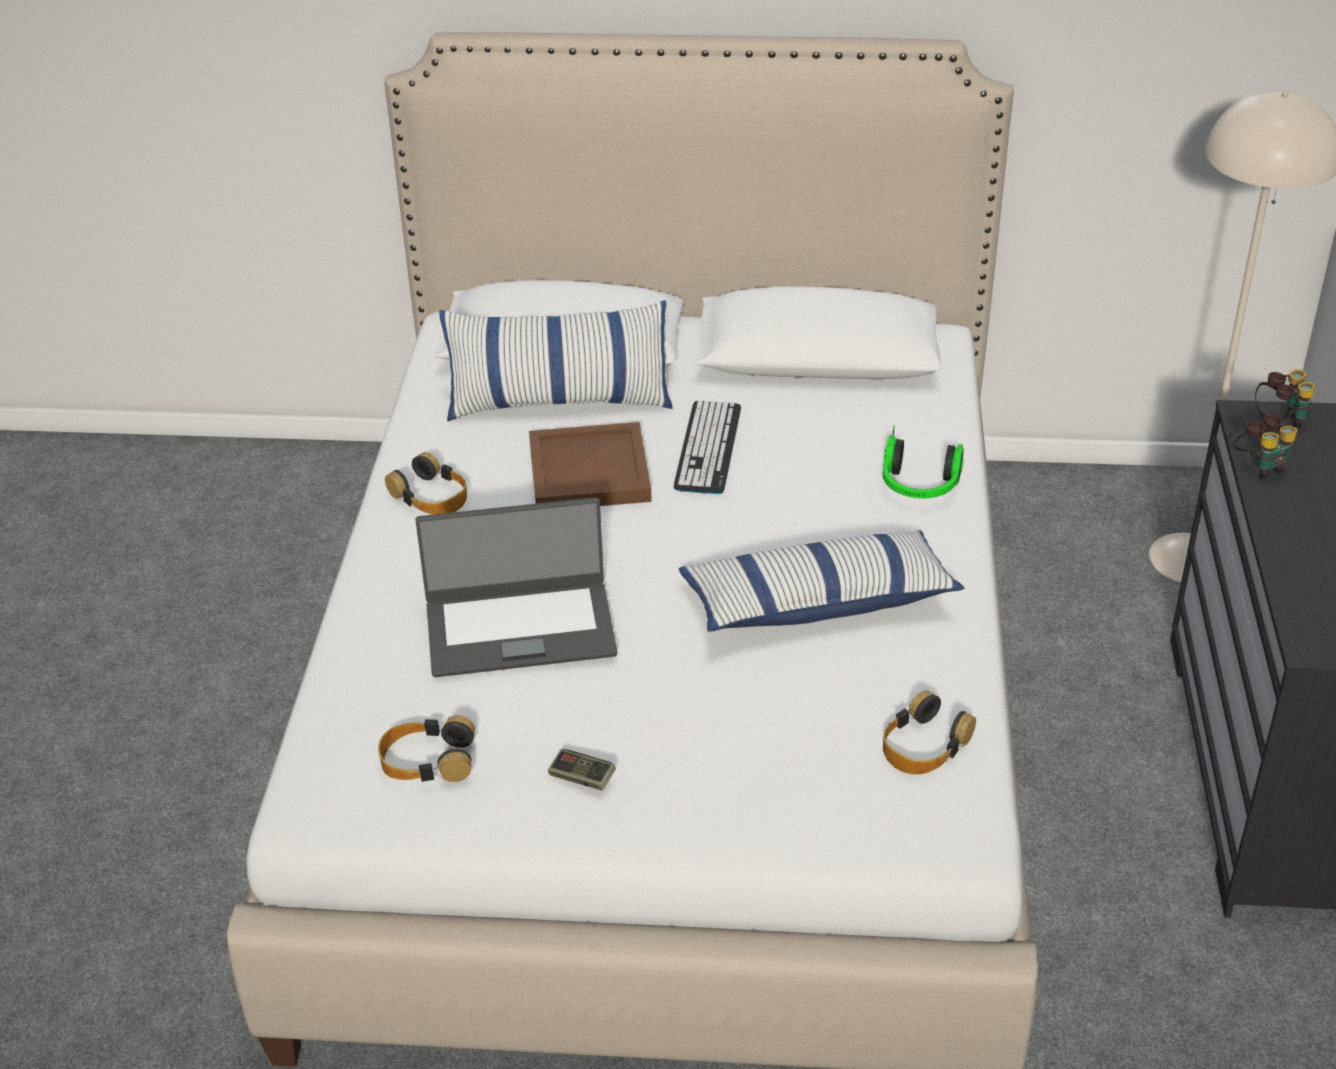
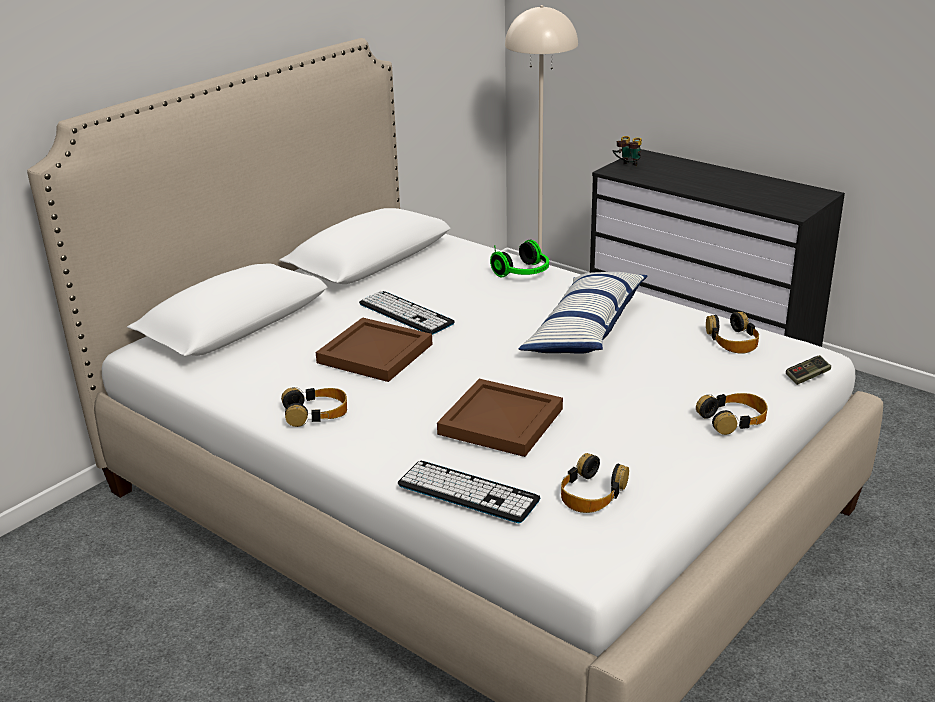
camera: 55 degrees left, 10 degrees down
(359, 669) = (468, 492): none -> keyboard
(520, 628) = (500, 420): laptop -> brown tray
(559, 401) = (286, 341): pillow -> none
(582, 778) = (661, 445): game controller -> game controller (807, 376)
(700, 819) = (733, 419): none -> headphones
(1260, 467) = (654, 180): binoculars -> none

